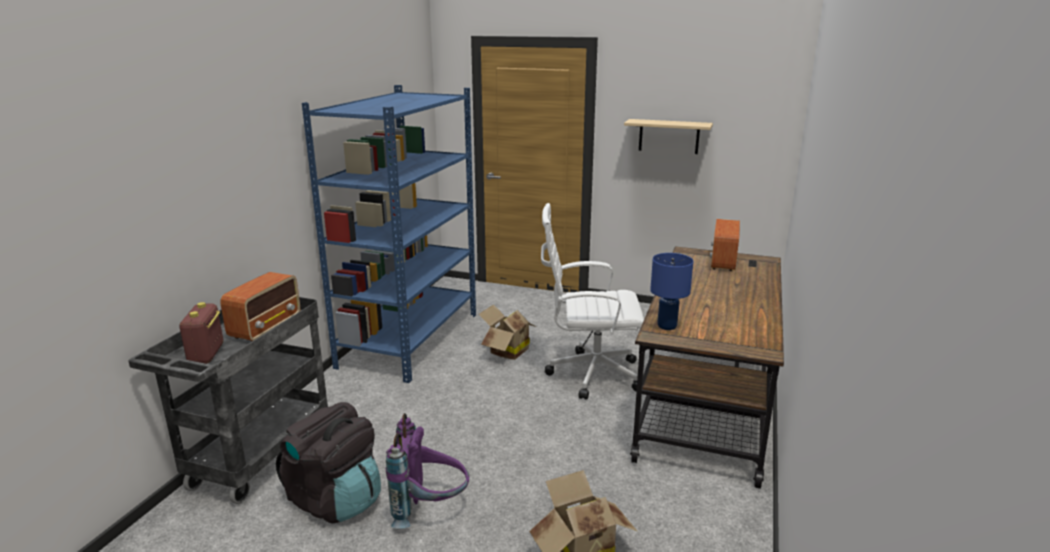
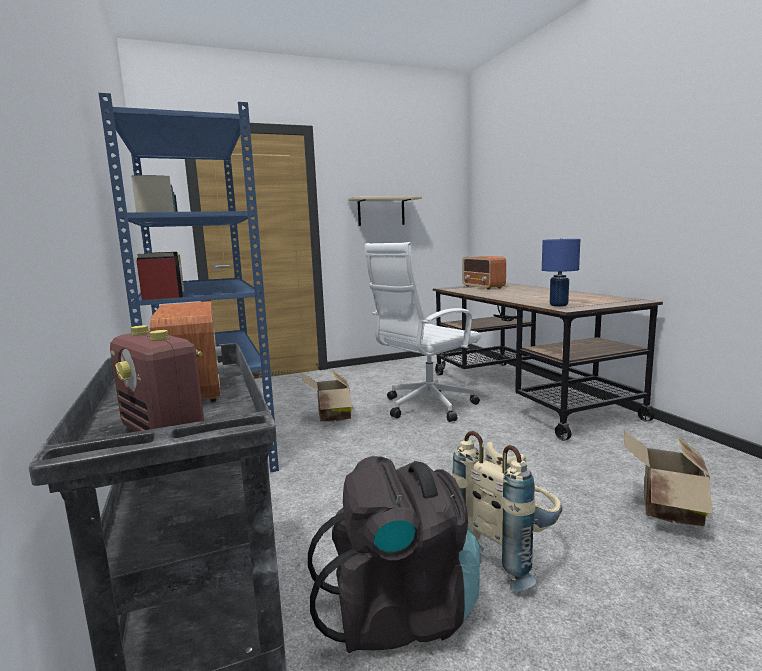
camera: 40 degrees left, 10 degrees down
(430, 510) = (510, 554): purple backpack -> beige backpack

